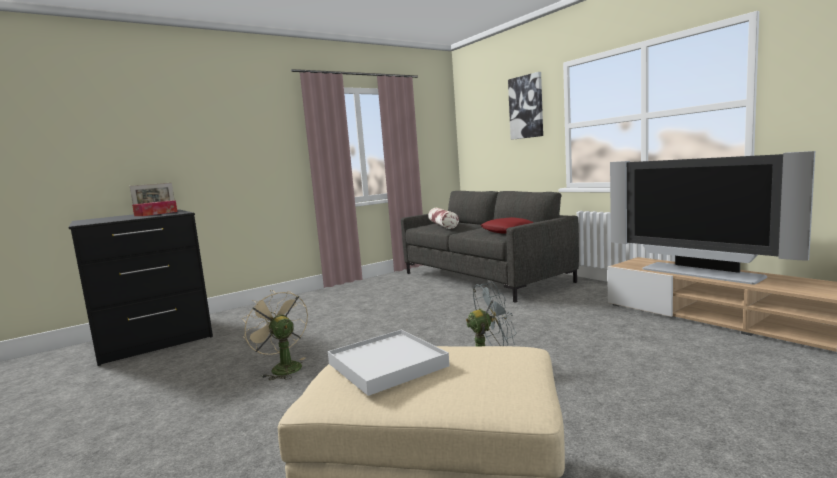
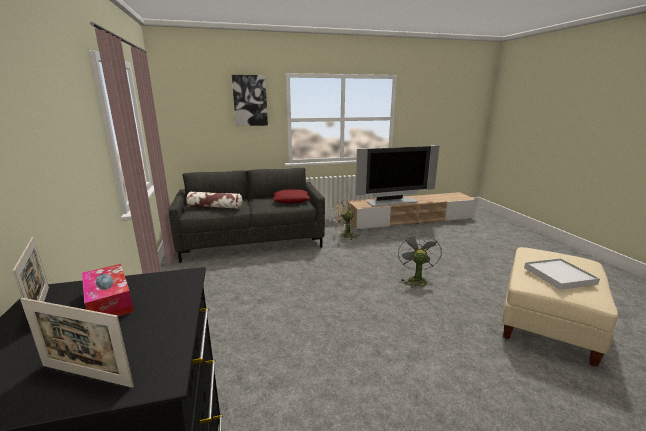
camera: 70 degrees left, 10 degrees up
(93, 221) = (86, 375): none -> picture frame
(282, 368) = (370, 362): beige fan -> beige fan (344, 236)

